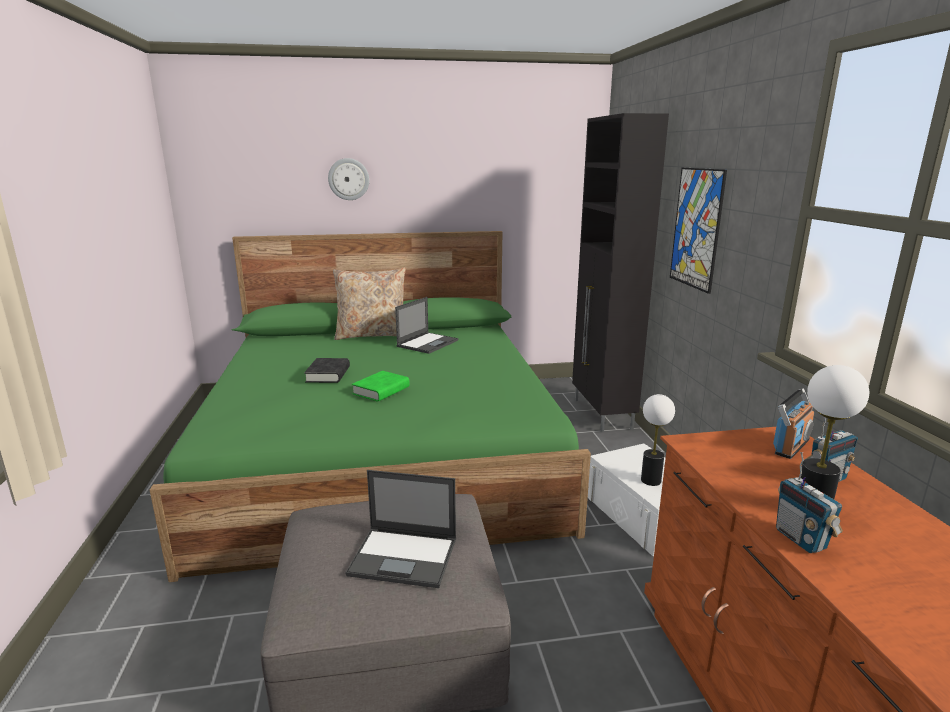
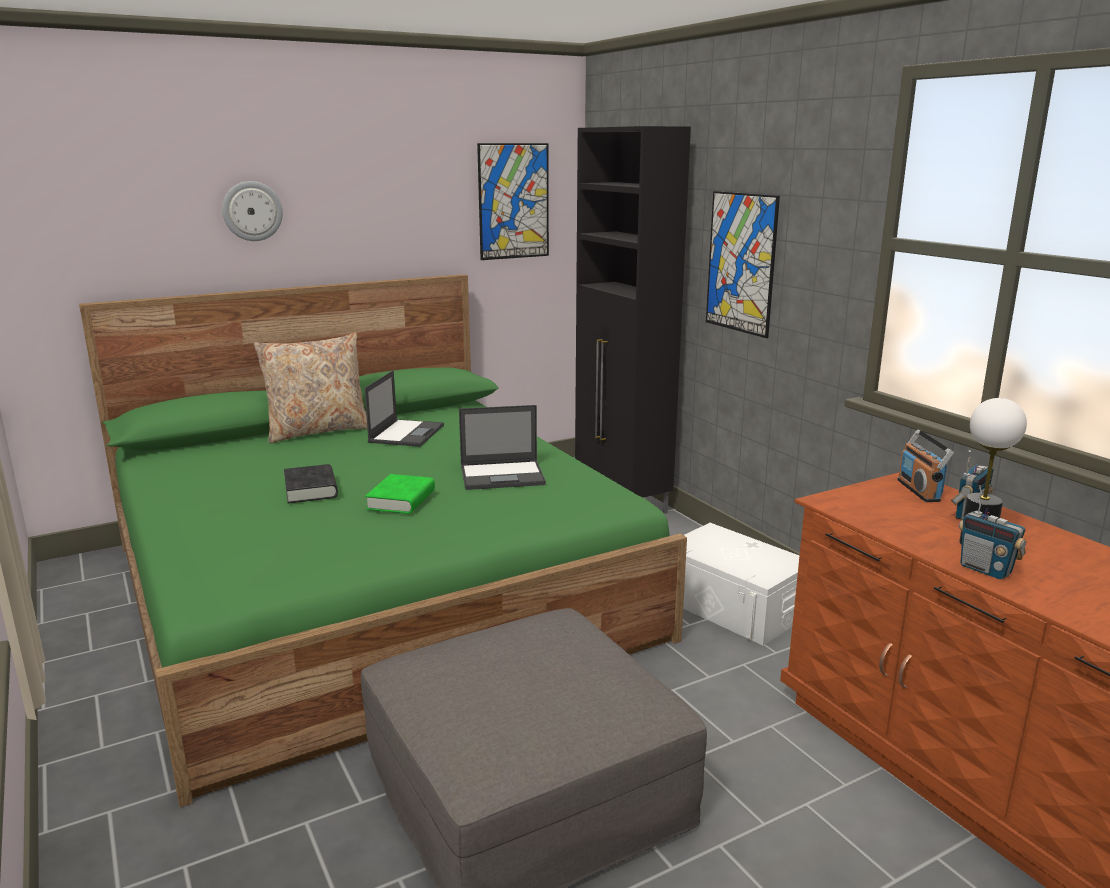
camera: 20 degrees left, 0 degrees up
(405, 557) = (557, 685): laptop -> laptop (503, 475)
(545, 177) = (513, 201): none -> picture
(651, 480) = (742, 561): table lamp -> none
(791, 446) = (919, 490): radio -> radio turned 150 degrees clockwise

